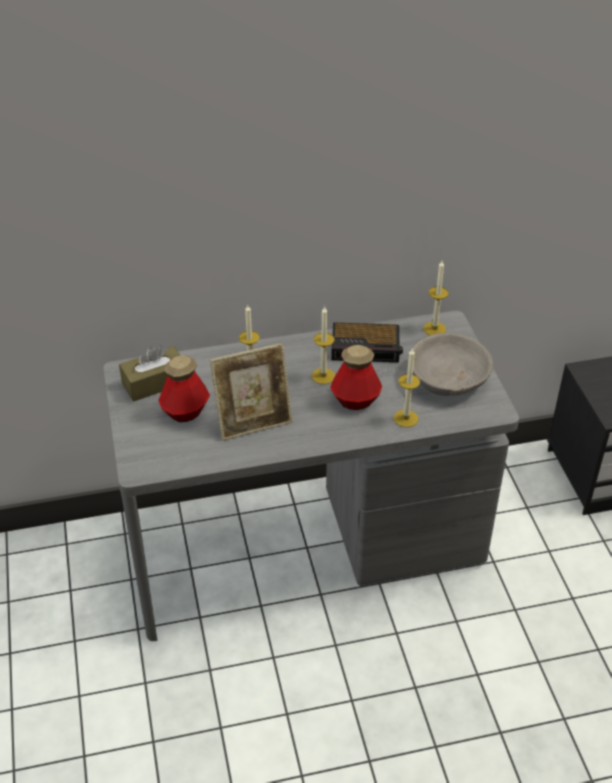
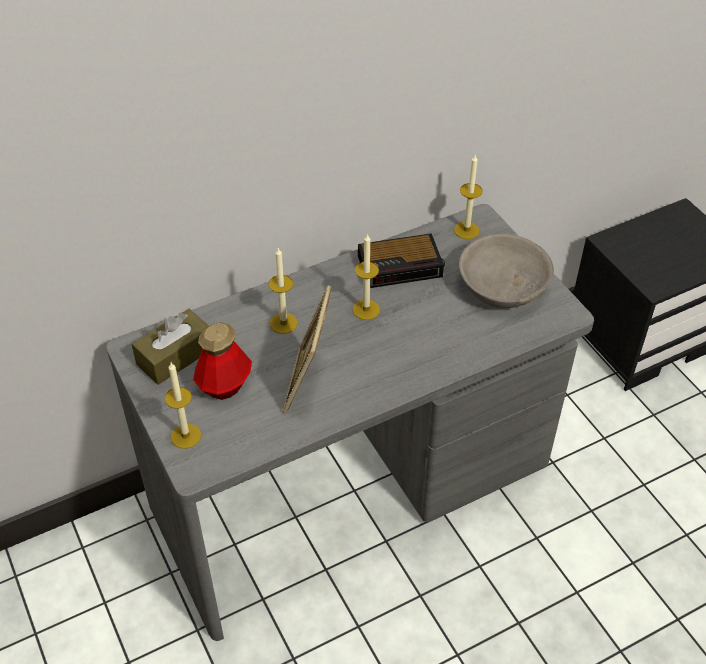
camera: 15 degrees left, 5 degrees up
(253, 422) = (308, 382): picture frame -> picture frame turned 135 degrees clockwise
(355, 400) = (412, 332): bottle -> none
(406, 418) = (475, 342): candle -> candle (186, 436)

